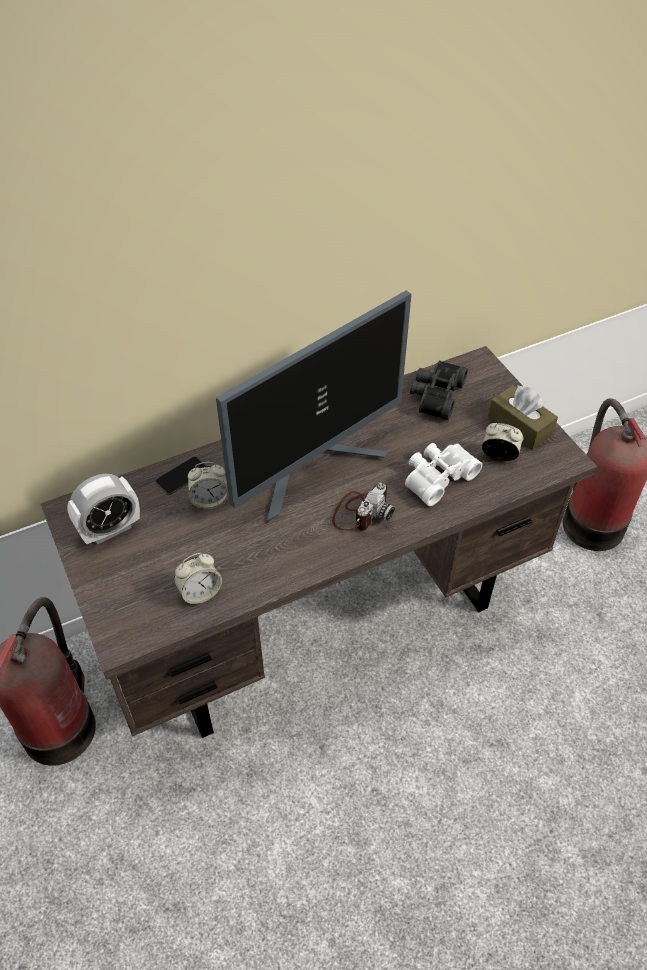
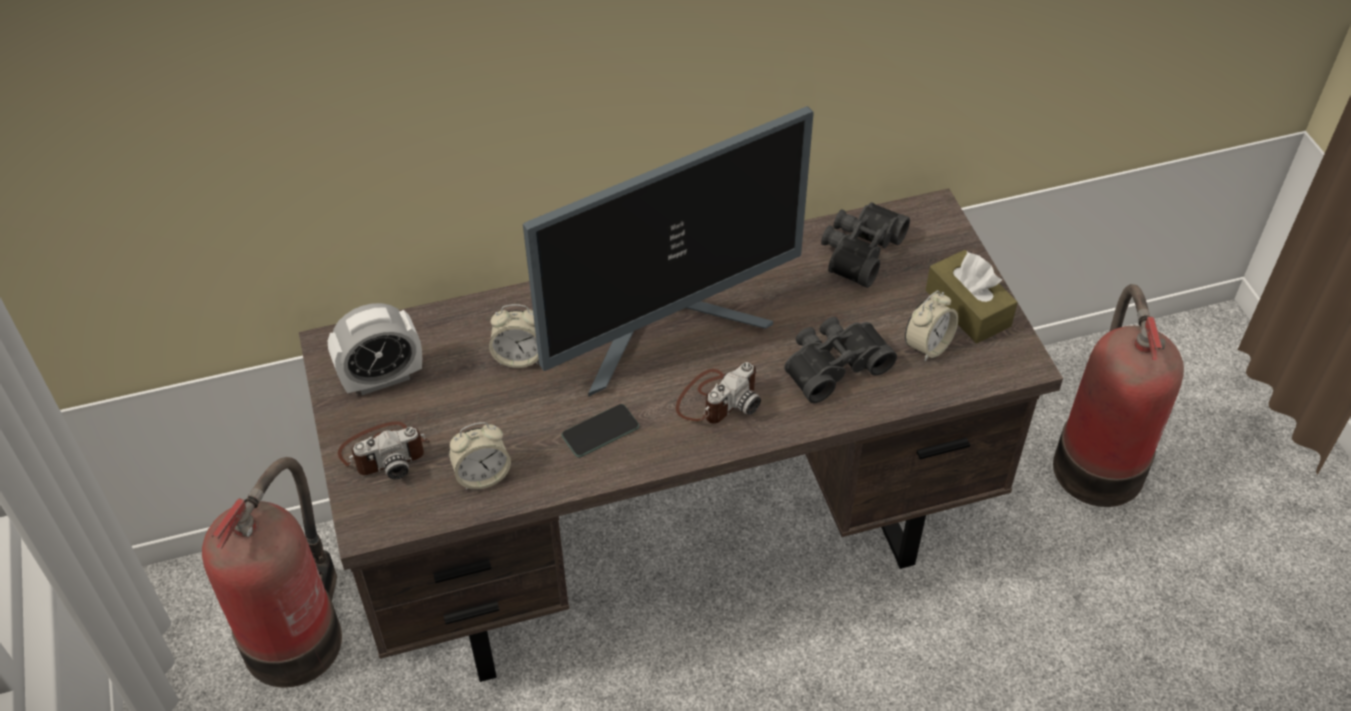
camera: 10 degrees right, 0 degrees up
(122, 585) = (385, 452): none -> camera
(182, 476) = (488, 319): phone -> phone (600, 431)
(437, 477) = (833, 364): white binoculars -> black binoculars
(499, 455) = (927, 346): alarm clock -> alarm clock turned 105 degrees clockwise

